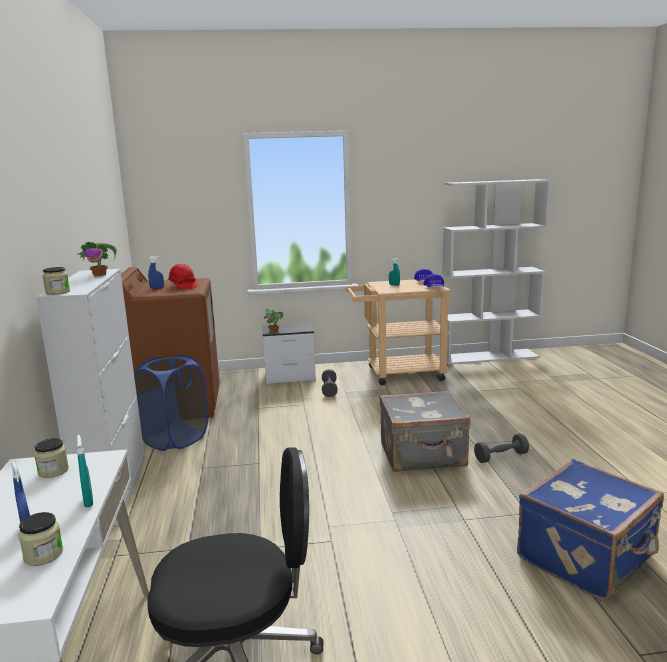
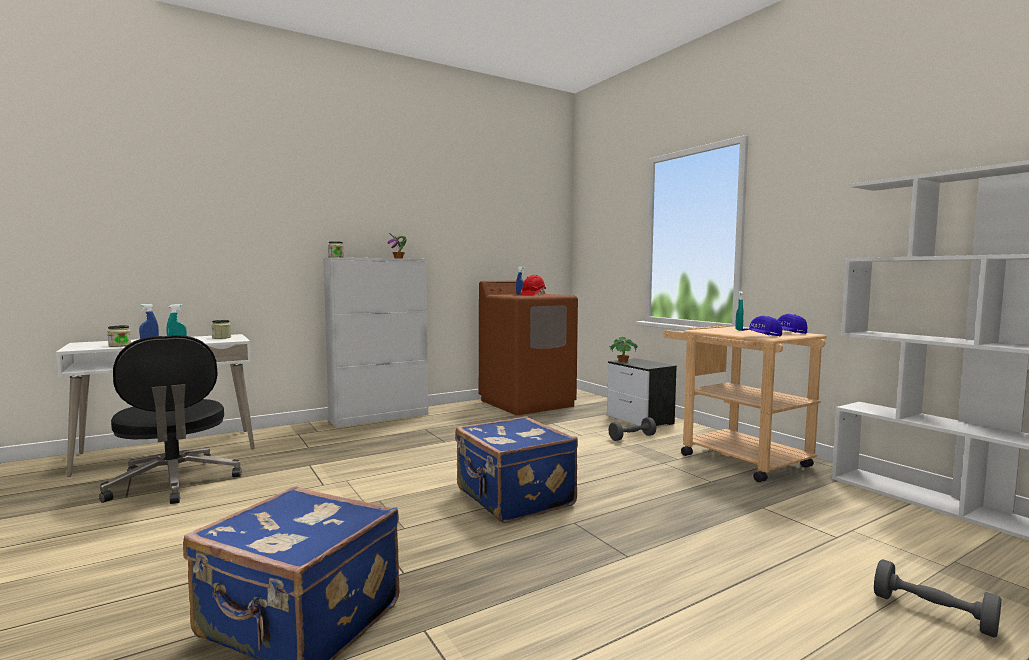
camera: 65 degrees right, 10 degrees down
(175, 439) = (466, 414): blue laundry basket -> none
(423, 455) = (513, 498): grey suitcase -> blue suitcase
(501, 457) = (550, 543): grey dumbbell -> grey dumbbell (933, 613)

